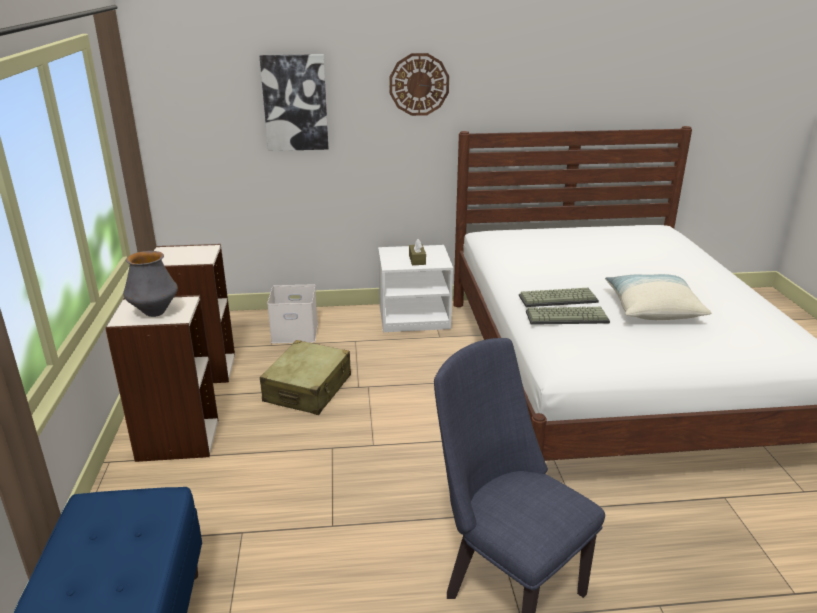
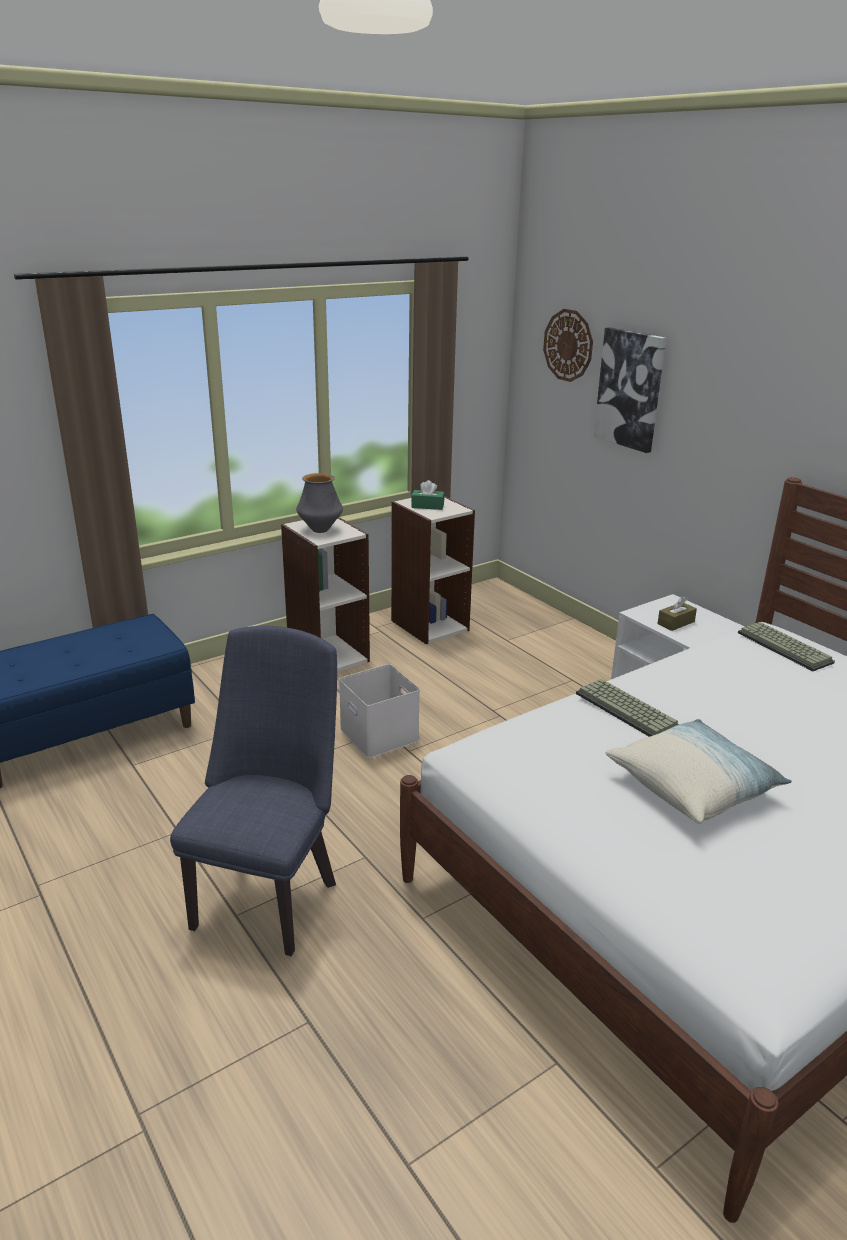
camera: 60 degrees right, 0 degrees up
(181, 257) = (427, 506): none -> green tissue box
(296, 332) = (545, 643): white storage box -> white storage box (381, 735)
(308, 389) = (459, 685): beige suitcase -> none
(419, 84) = (761, 399): wall clock -> wall clock (568, 345)
(567, 316) = (586, 725): keyboard -> keyboard (786, 647)

